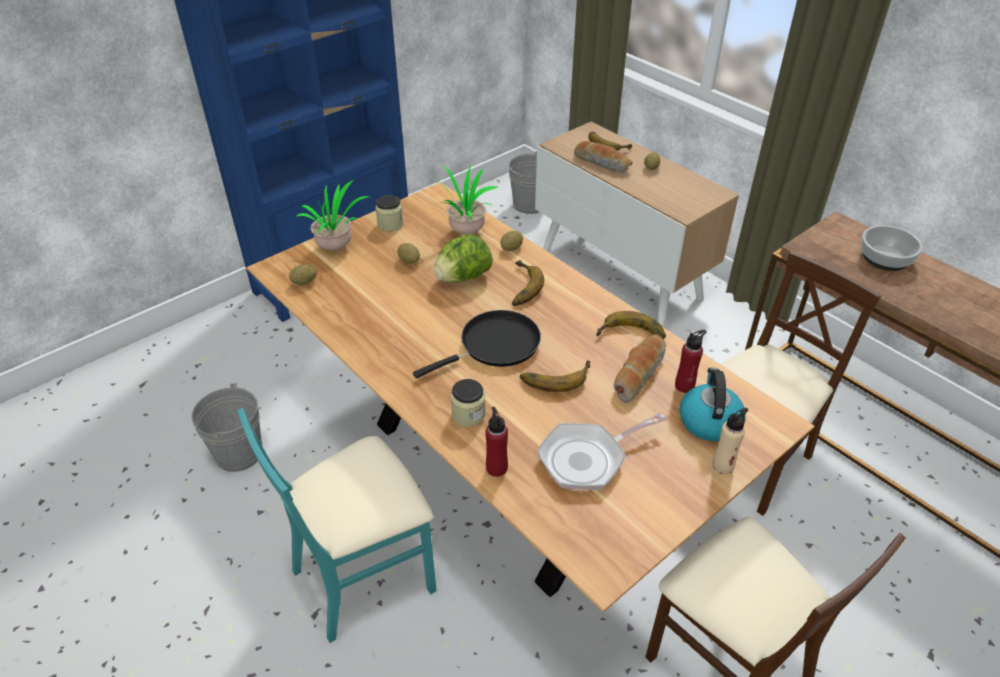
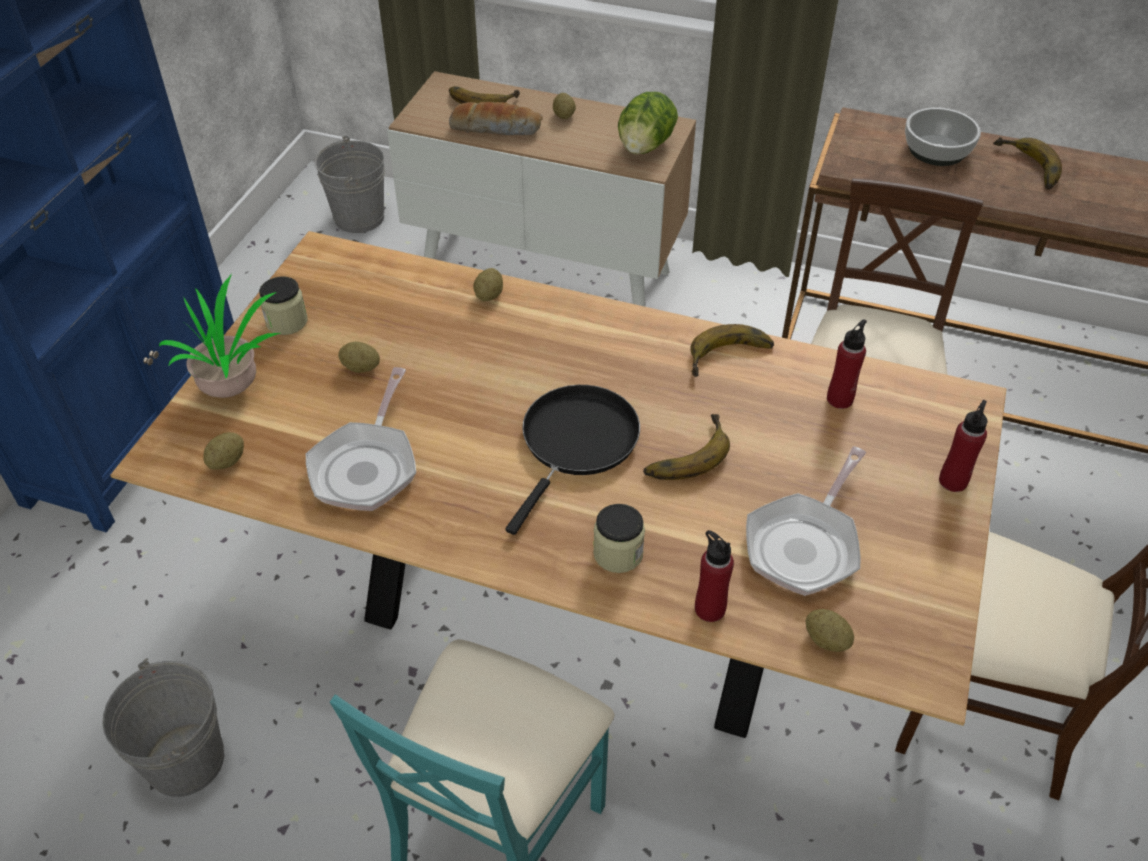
camera: 30 degrees left, 5 degrees up
(371, 312) = (367, 466): none -> frying pan
(463, 278) = (457, 363): lettuce -> lettuce (645, 147)
(464, 230) = (404, 293): potted plant -> none
(519, 287) = (543, 347): banana -> banana (1025, 168)
(554, 519) = (826, 640): none -> potato
(638, 373) = (777, 406): bread -> none
(709, 420) = (898, 431): kettle -> none
(722, 465) = (953, 481): beige bottle -> red bottle

